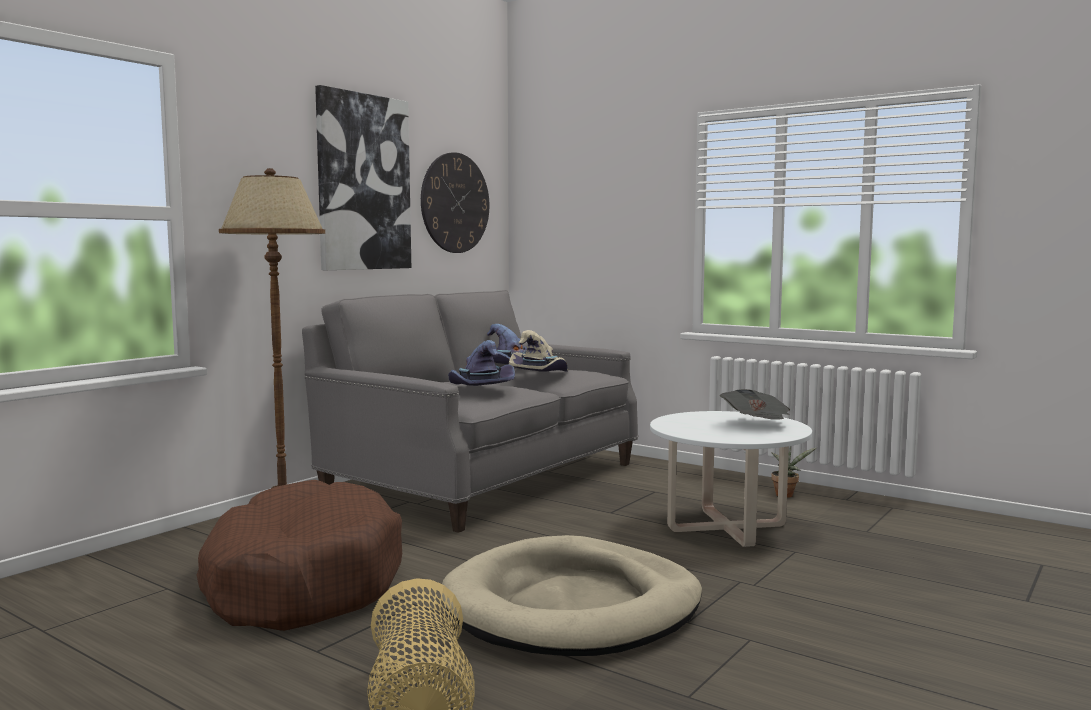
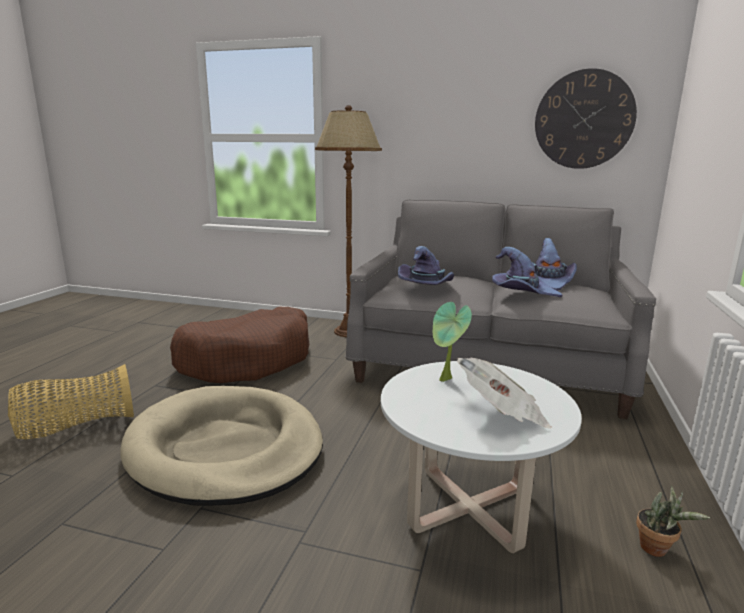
camera: 70 degrees right, 10 degrees up
(363, 182) = (469, 108): picture -> none
(540, 375) = (522, 292): beige hat -> purple hat
(692, 427) = (446, 380): none -> potted plant

